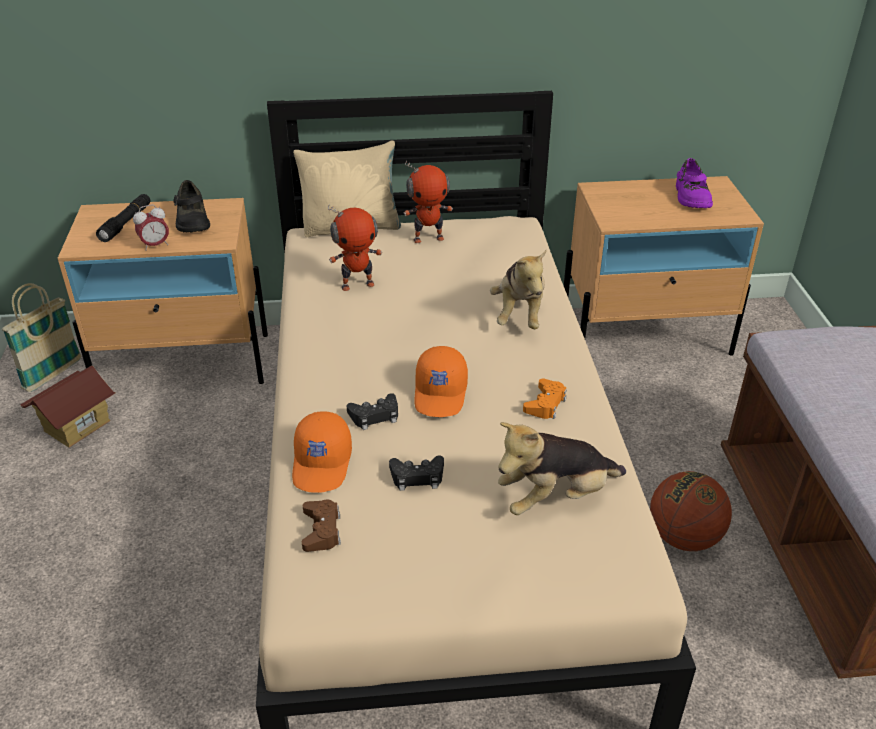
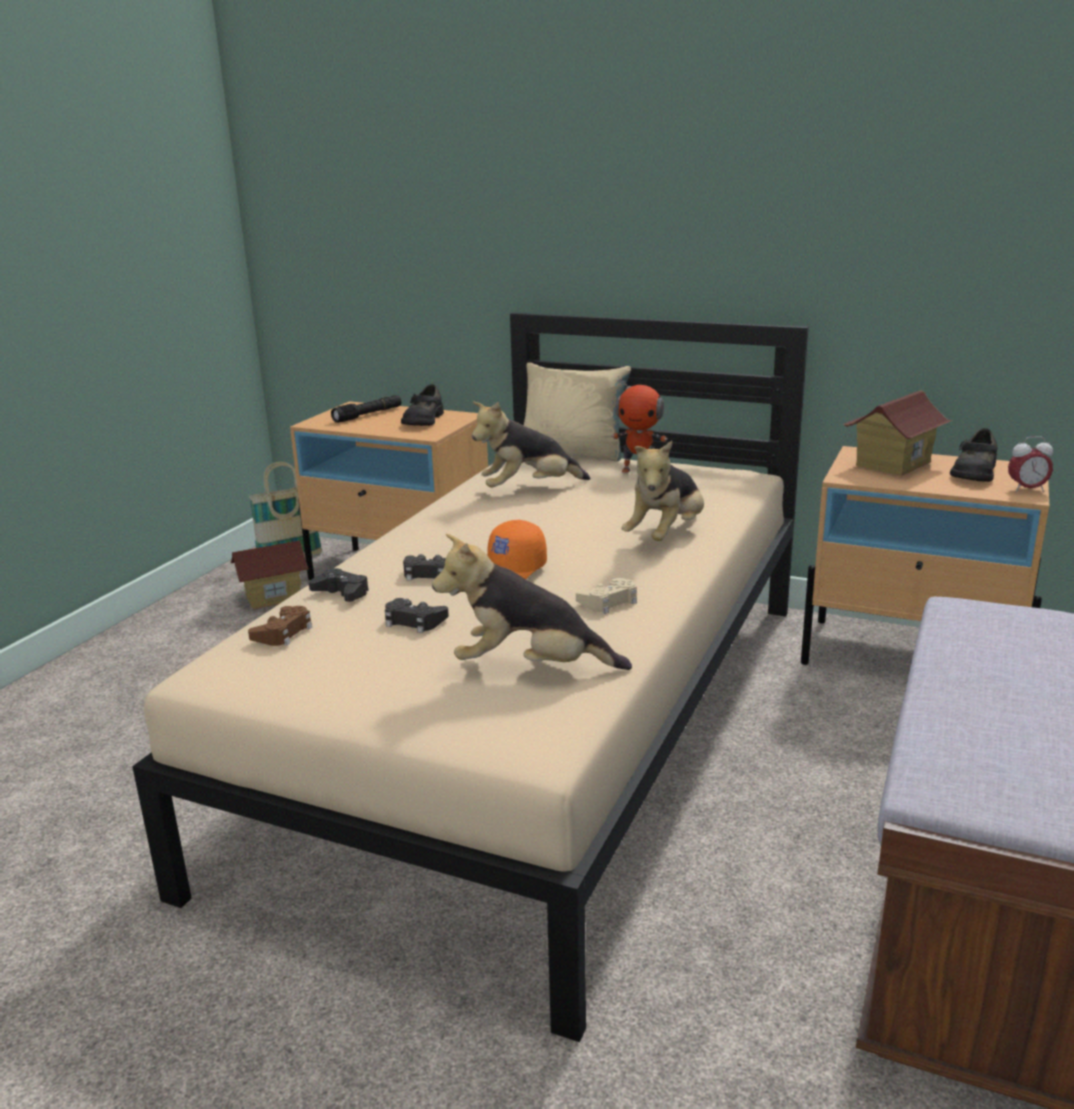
camera: 30 degrees right, 15 degrees down
(155, 245) = (372, 430): alarm clock -> alarm clock (1026, 490)
(323, 464) = (341, 592): orange cap -> black game controller
(357, 284) = (528, 489): toy robot -> plush toy
(545, 404) = (609, 601): orange game controller -> beige game controller
(631, 198) = (892, 464): none -> toy house
(683, 537) = (788, 850): basketball -> none
(691, 197) = (973, 473): purple shoe -> black shoe

